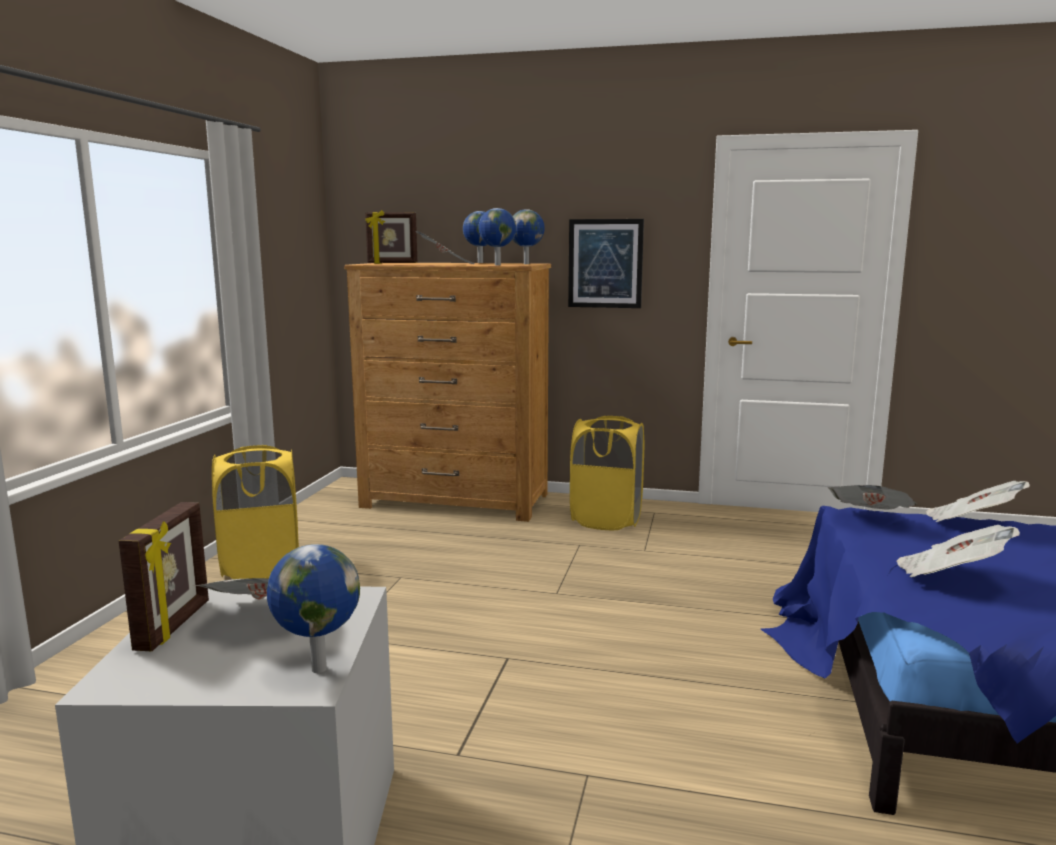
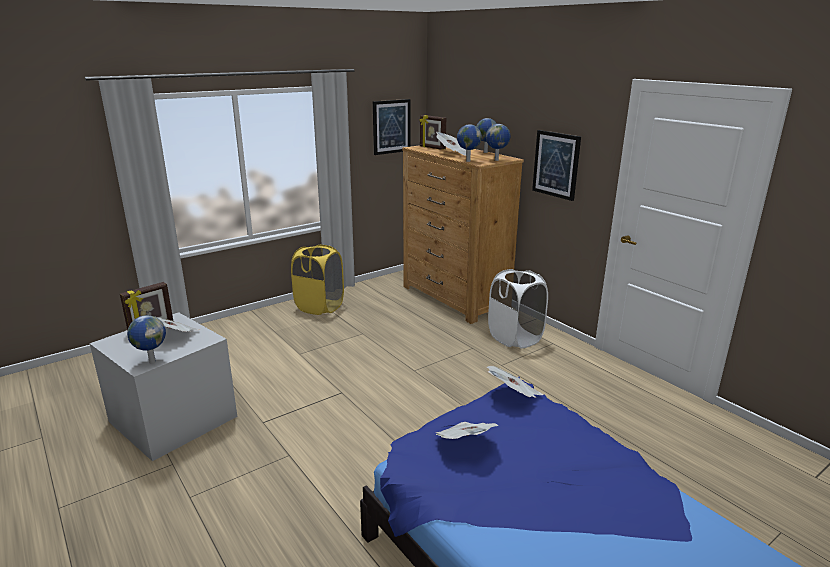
camera: 40 degrees right, 10 degrees up
(294, 239) = (391, 126): none -> picture
(606, 520) = (515, 338): yellow laundry basket -> white laundry basket
(970, 523) = (570, 424): newspaper -> none

